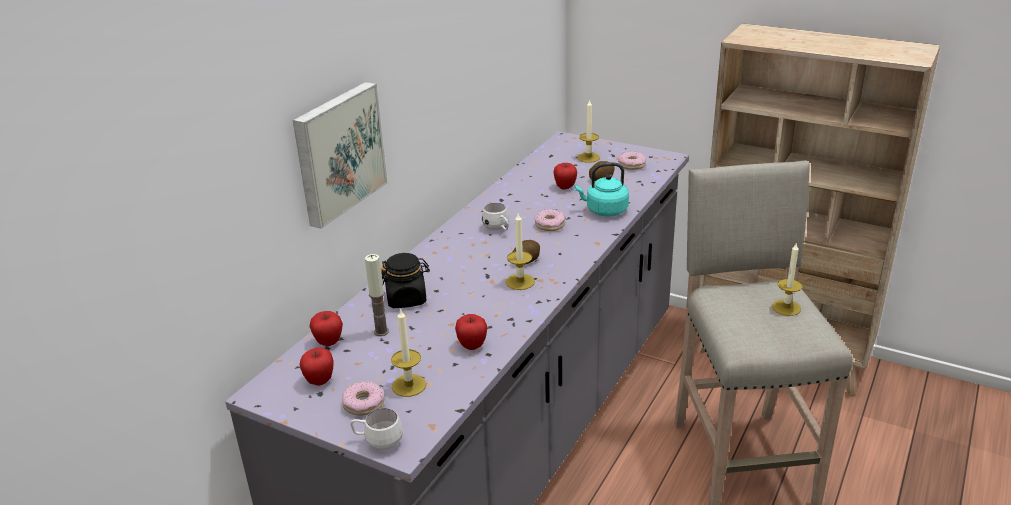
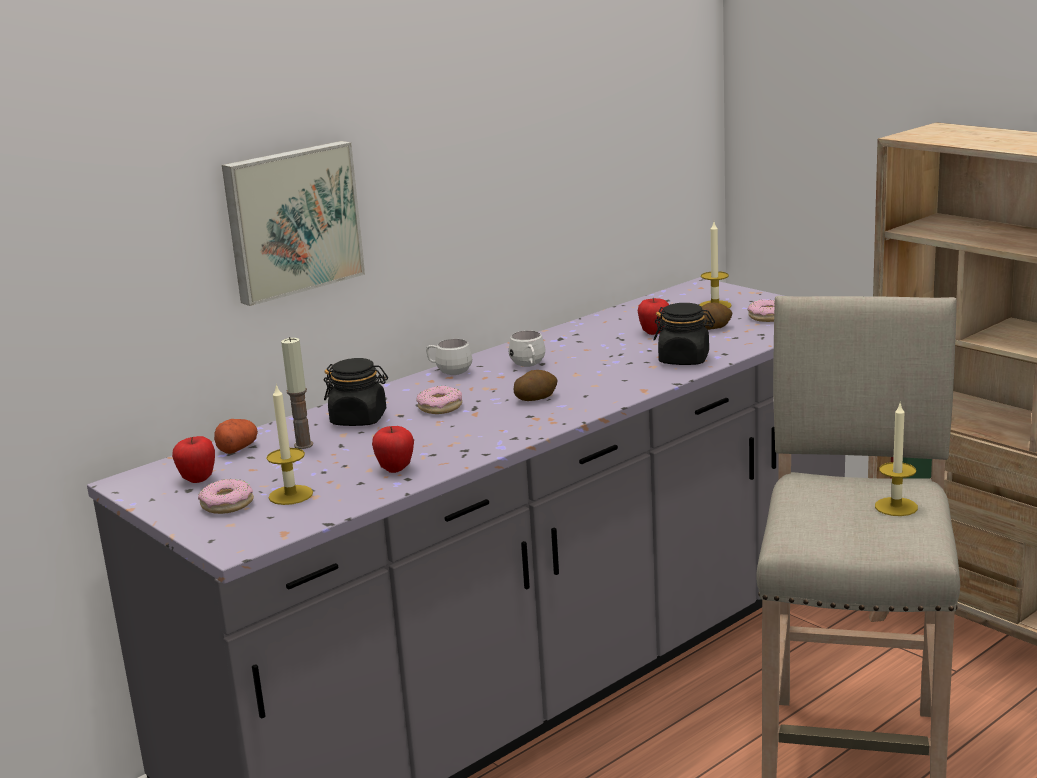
camera: 20 degrees right, 10 degrees down
(329, 342) = (237, 448): apple -> potato
(378, 442) = (212, 538): white mug -> white mug (449, 371)
(520, 282) = (509, 417): candle -> none
(550, 225) = (599, 367): donut -> donut (440, 407)
(604, 211) = (684, 359): turquoise kettle -> black jar

